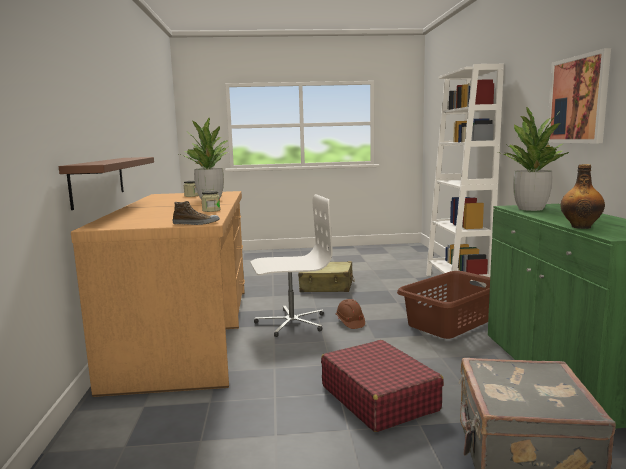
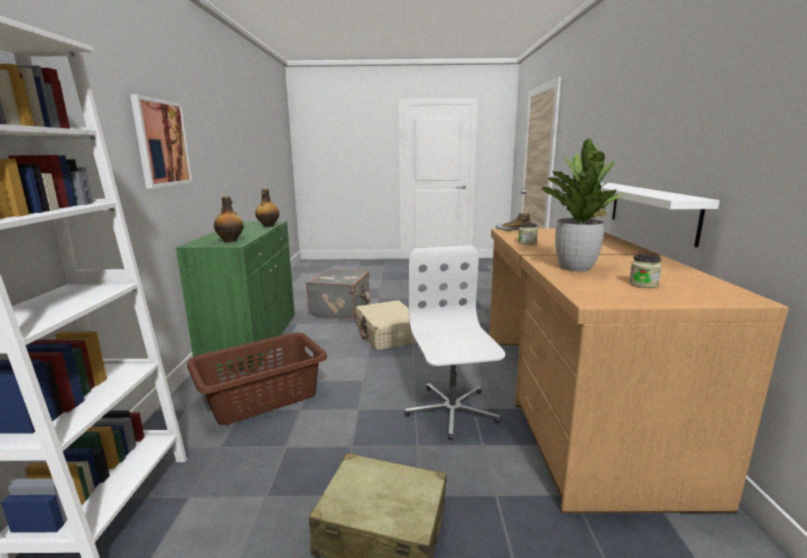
camera: 175 degrees left, 5 degrees up
(98, 180) = (651, 210): brown shelf -> white shelf
(291, 322) = (451, 411): white office chair -> white office chair turned 90 degrees clockwise
(350, 322) = (378, 405): brown hard hat -> none
(378, 397) = (388, 334): red suitcase -> beige suitcase
(530, 209) = (230, 241): potted plant -> bottle

